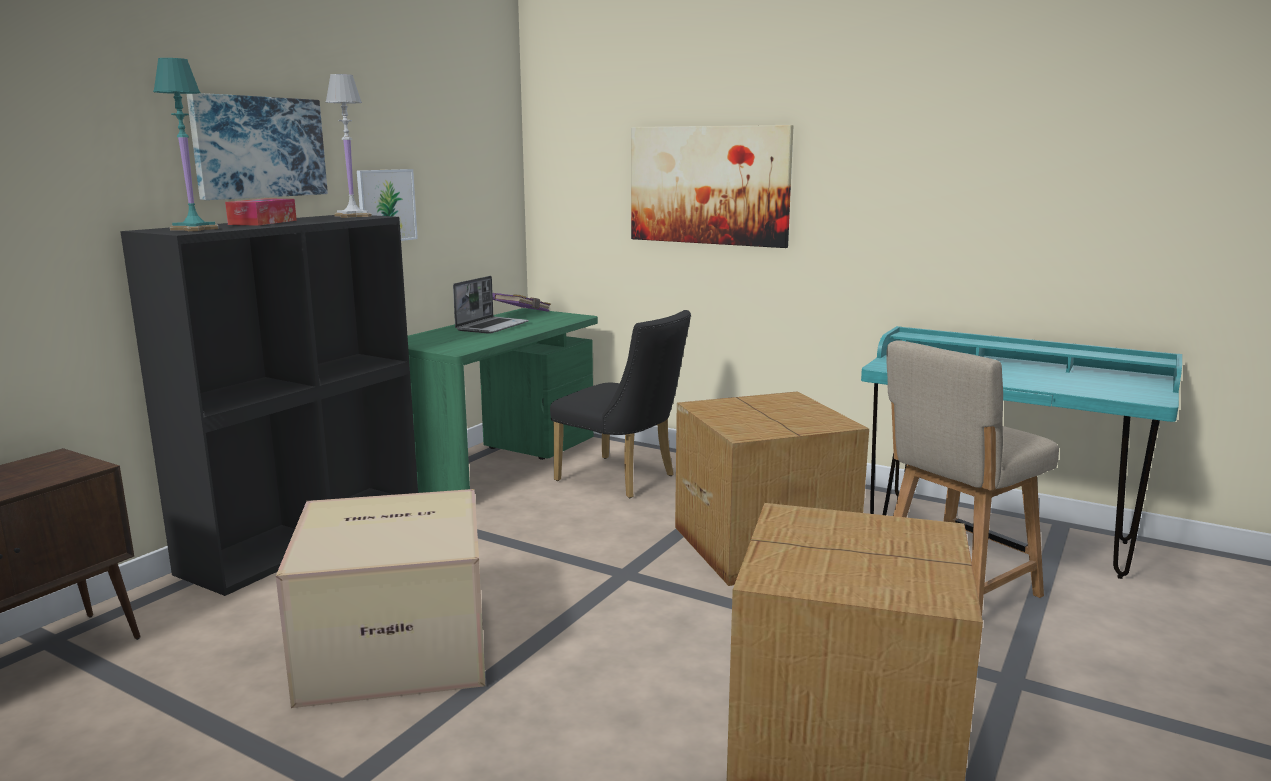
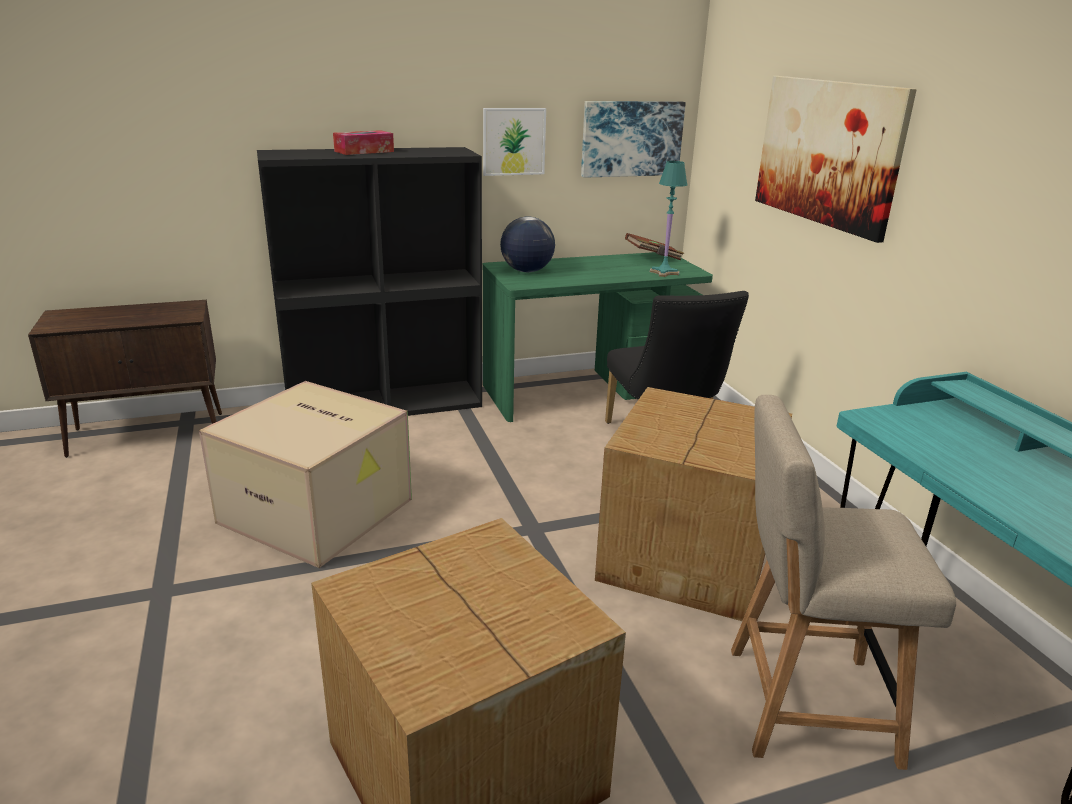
camera: 40 degrees right, 10 degrees up
(195, 229) = (294, 154): turquoise table lamp -> turquoise table lamp (664, 272)
(259, 147) = (383, 86): picture -> picture (631, 138)
(353, 216) = (452, 151): white table lamp -> none
(437, 341) = (527, 271): none -> globe
(492, 326) = (598, 266): laptop -> none
(522, 313) = (653, 257): purple book -> brown book

